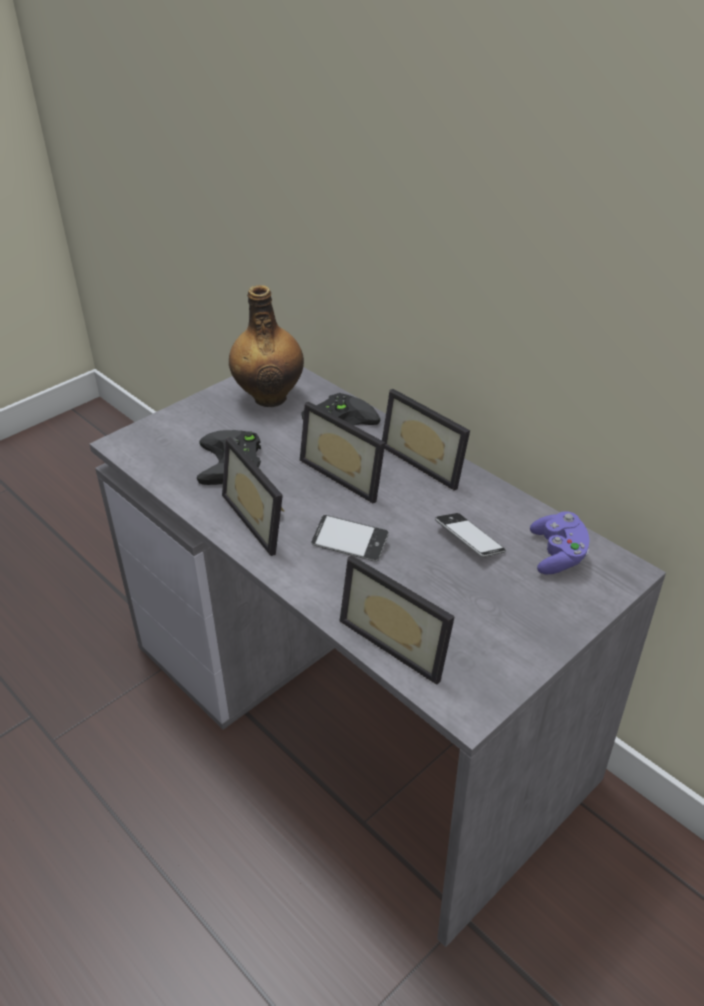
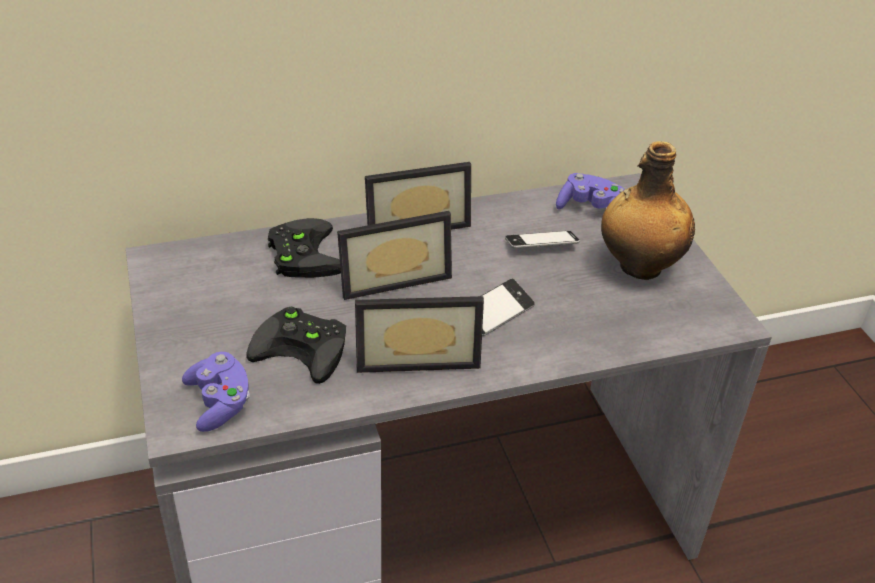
camera: 65 degrees left, 0 degrees up
(153, 449) = (219, 403): none -> purple game controller
(269, 397) = (207, 282): bottle -> bottle (638, 267)
(401, 639) = (638, 327): picture frame -> none

